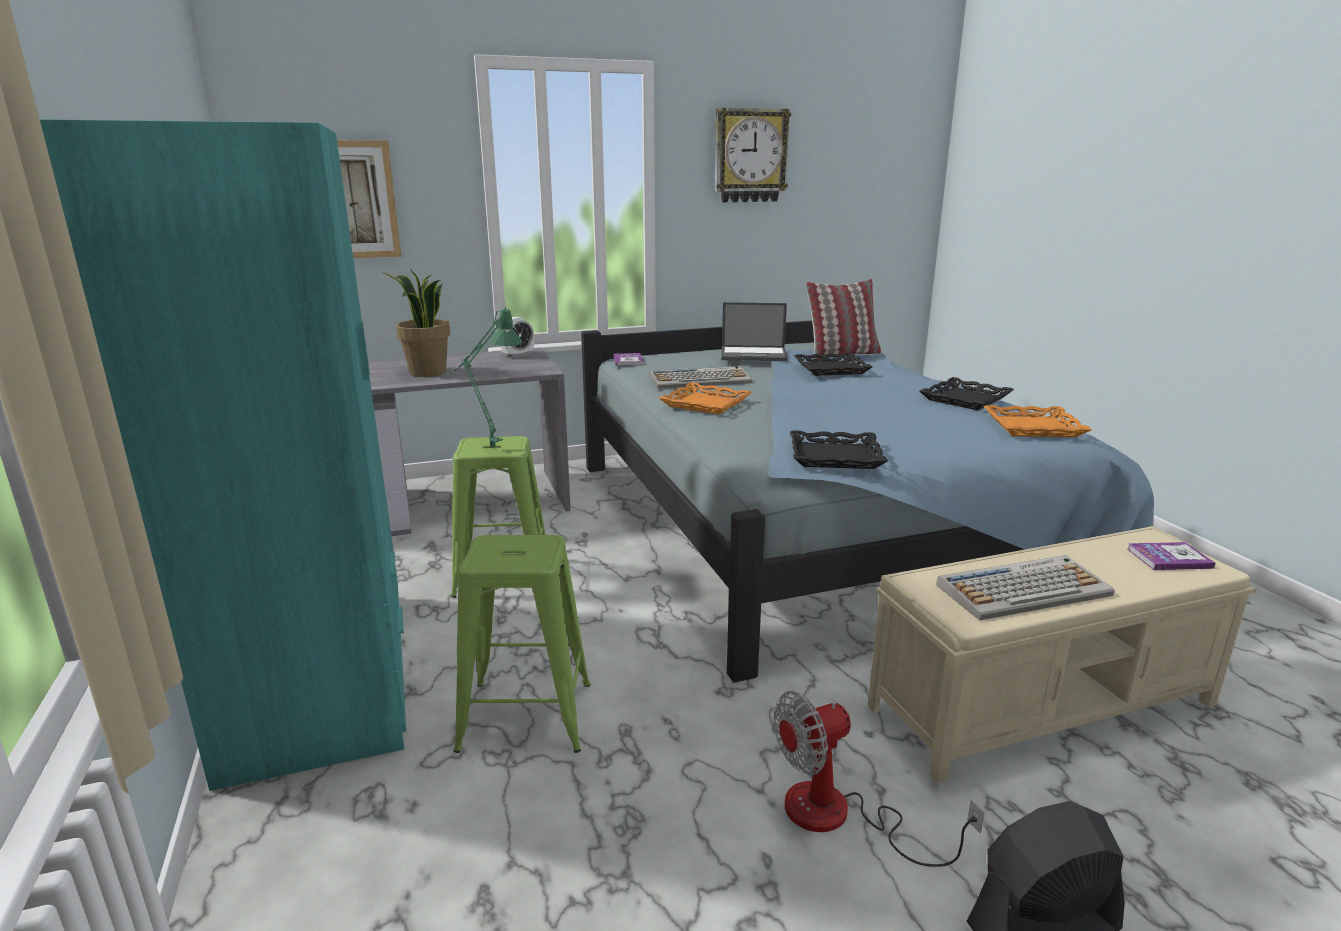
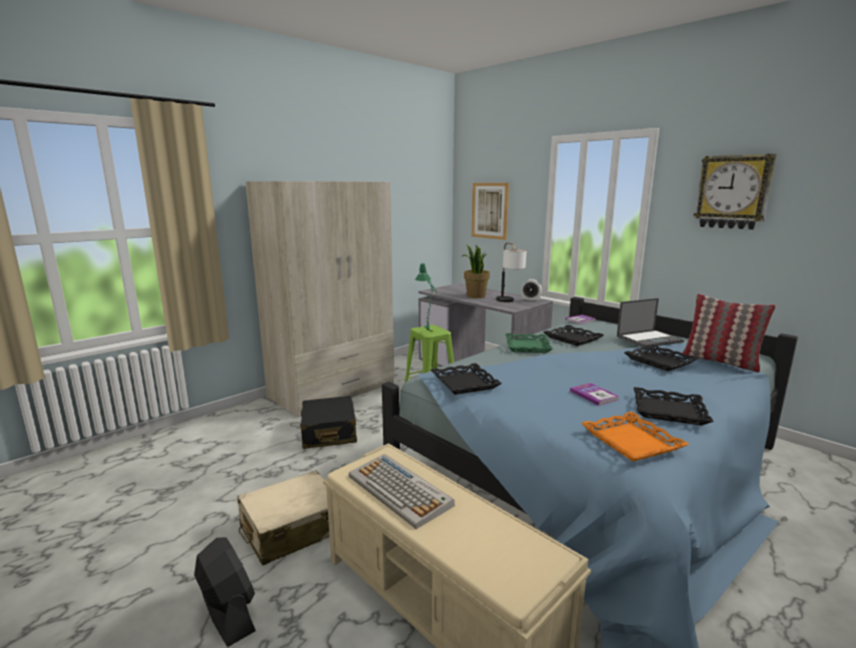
camera: 65 degrees right, 5 degrees down
(323, 675) = (333, 390): turquoise wardrobe -> beige wardrobe
(503, 365) = (509, 302): none -> table lamp
(524, 716) = (329, 432): green stool -> black suitcase
(700, 380) = (573, 338): keyboard -> black tray
(705, 404) = (527, 346): orange tray -> green tray
(754, 354) = (649, 339): laptop -> laptop turned 90 degrees counterclockwise
(839, 817) = (292, 529): fan -> beige suitcase
(1169, 558) = (513, 563): book -> book (594, 395)

